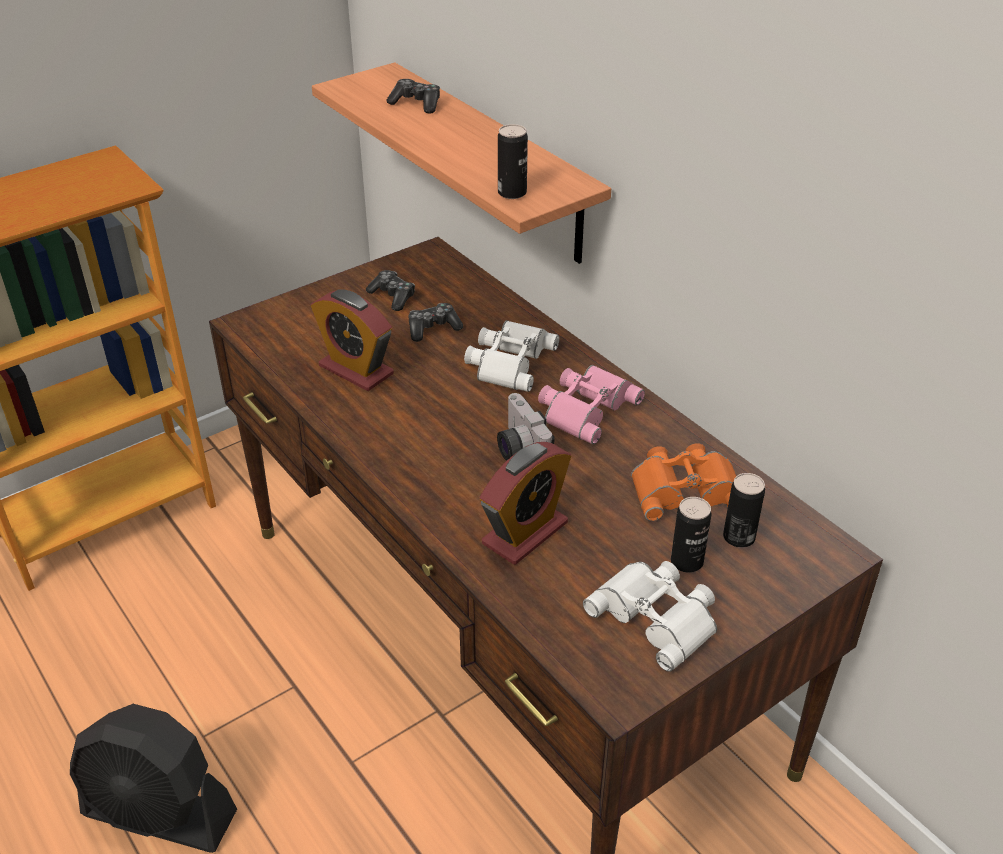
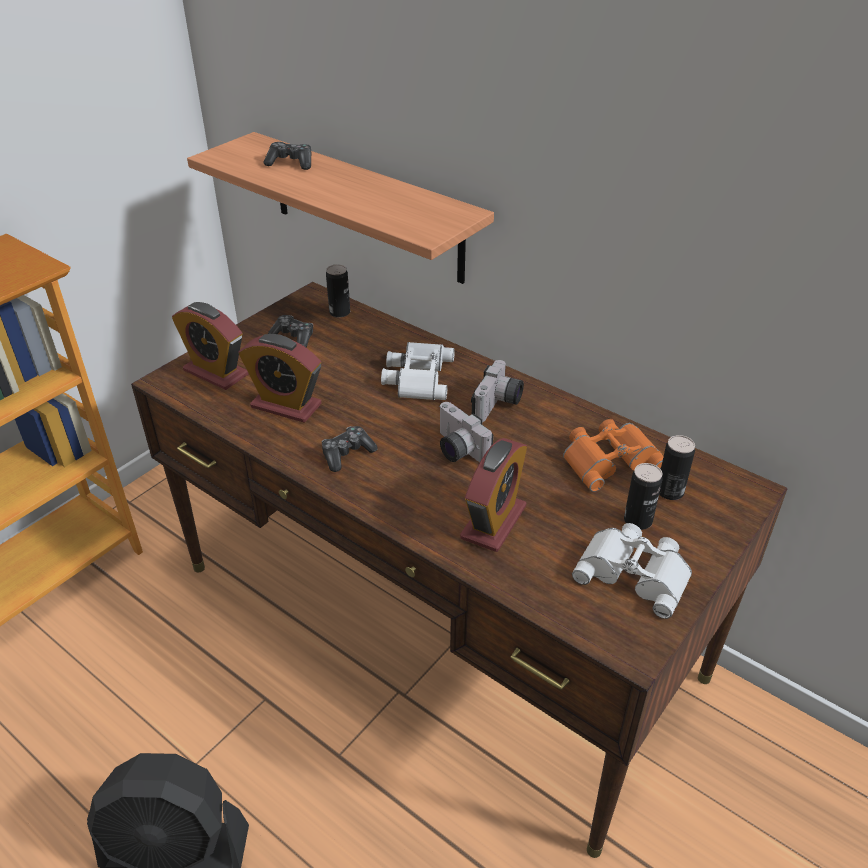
camera: 15 degrees left, 0 degrees up
(297, 323) = (216, 373): none -> alarm clock
(433, 328) = (340, 359): game controller -> game controller (347, 454)
(512, 193) = (412, 226): can -> can (339, 312)
(585, 408) = (498, 405): pink binoculars -> camera

